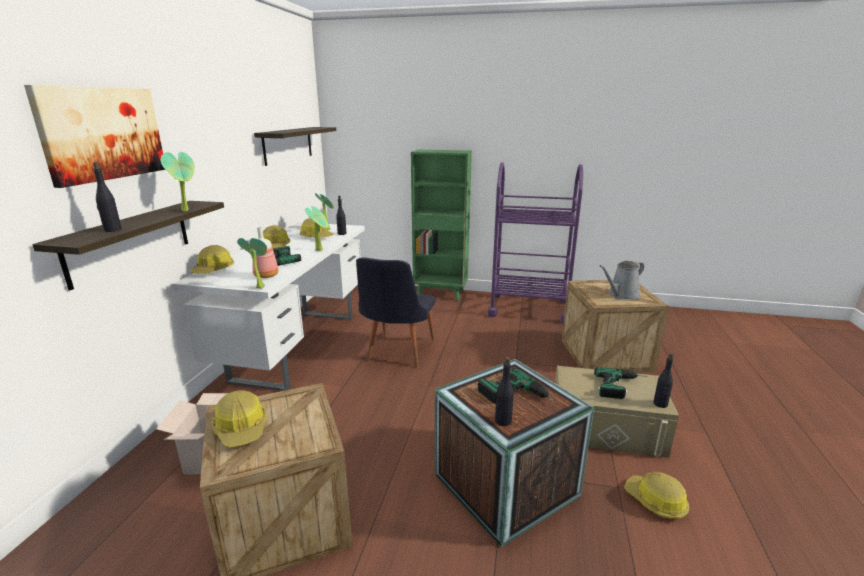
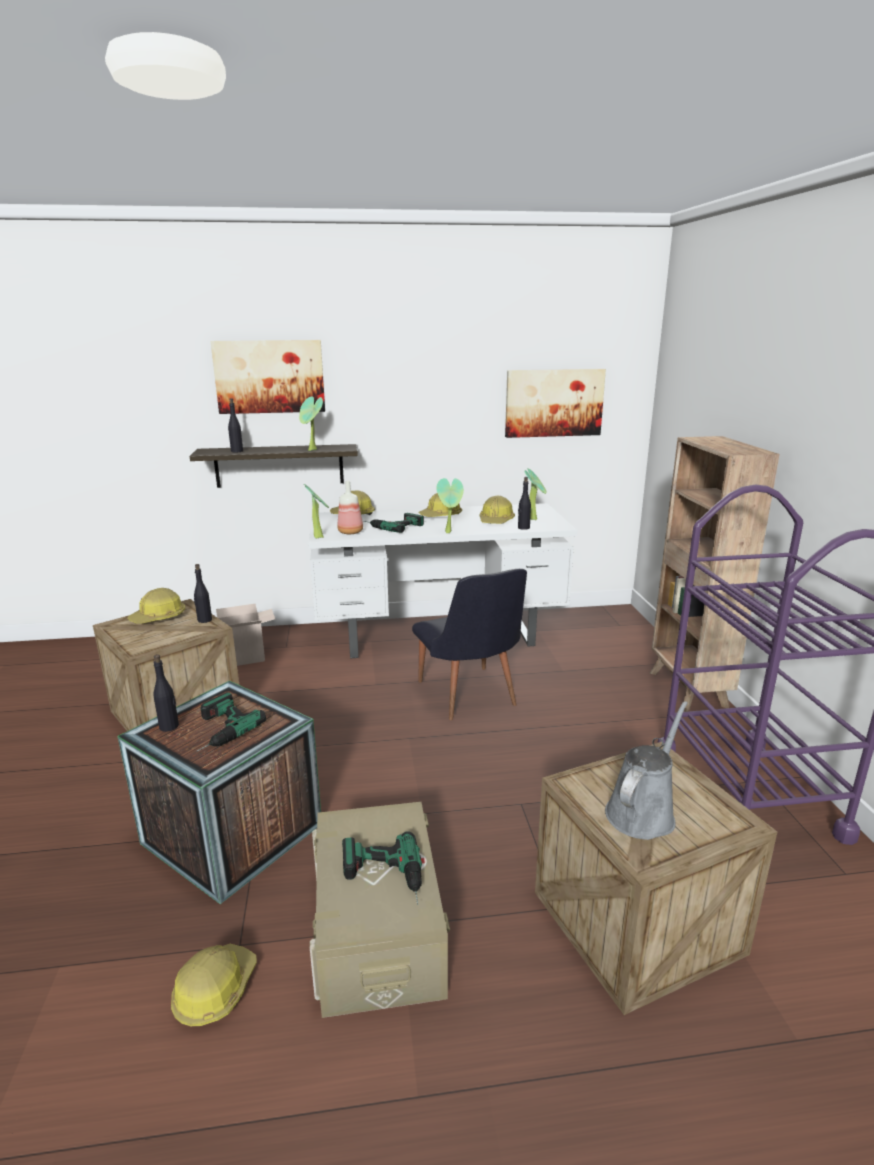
camera: 70 degrees right, 0 degrees up
(288, 145) = (553, 403): shelf -> picture
(397, 353) = (470, 698): black chair -> black chair turned 105 degrees counterclockwise
(441, 294) = (688, 690): green bookcase -> brown bookcase
(621, 295) = (643, 811): grey watering can -> grey watering can turned 90 degrees clockwise
(660, 404) = (342, 926): black bottle -> black bottle (204, 620)

